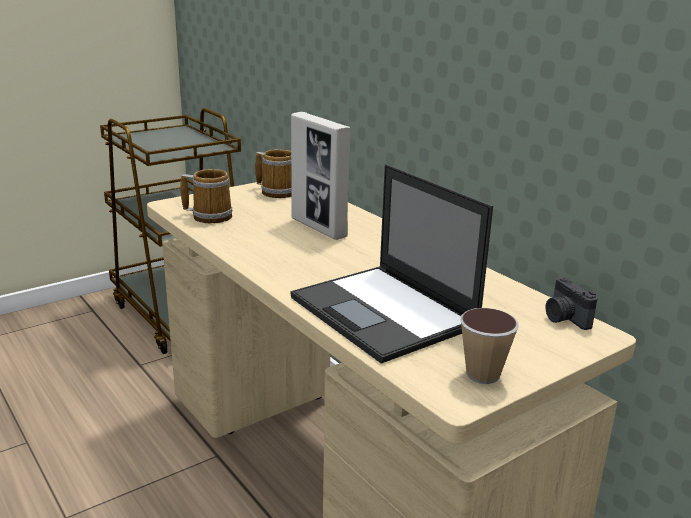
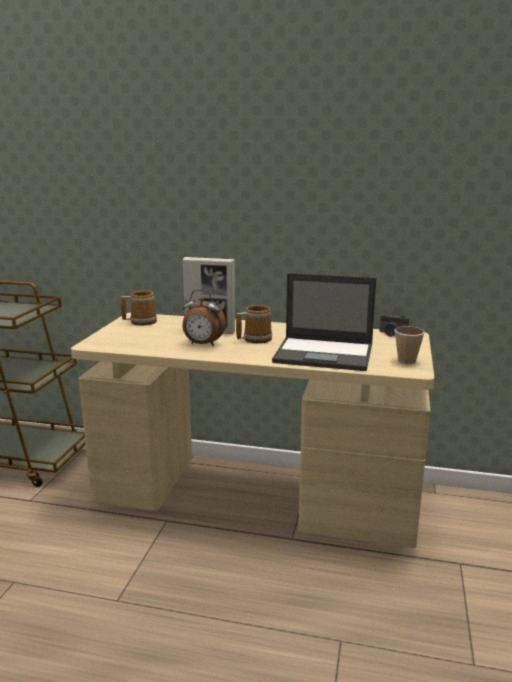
camera: 40 degrees left, 5 degrees down
(210, 216) = (133, 343): mug -> mug (255, 339)
(272, 242) = (203, 344): none -> alarm clock

